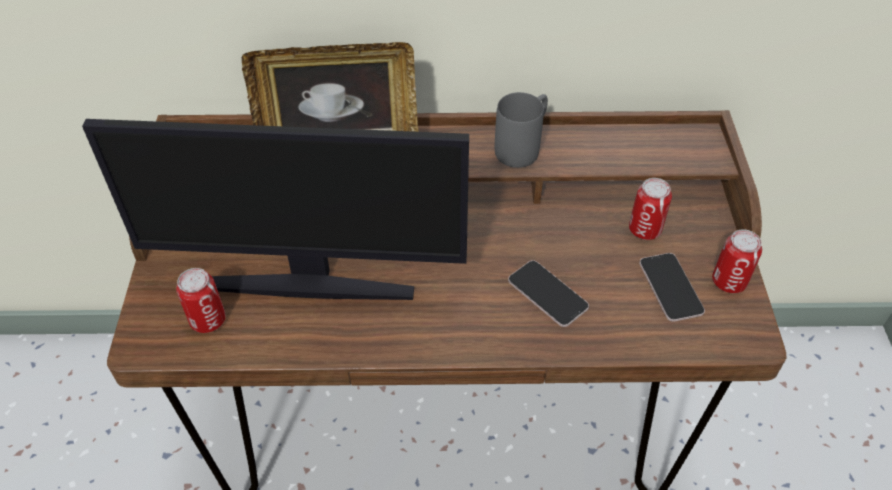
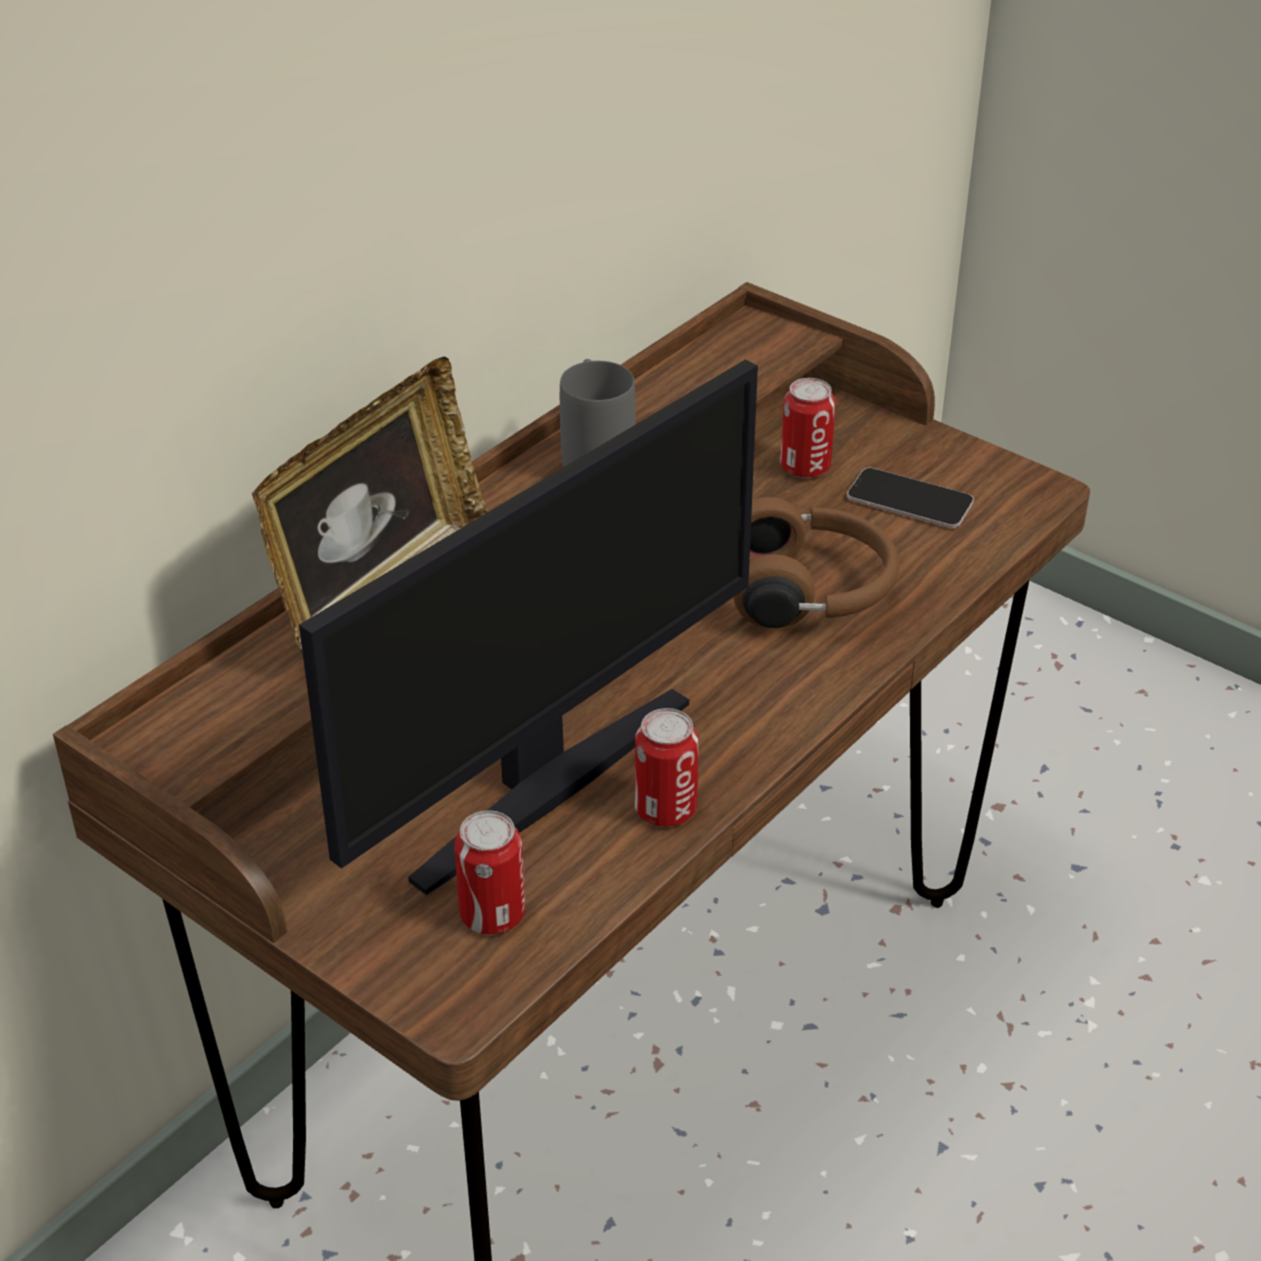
camera: 50 degrees left, 10 degrees down
(547, 294) = (811, 592): phone -> brown headphones
(729, 281) = (949, 457): can -> can (665, 809)

